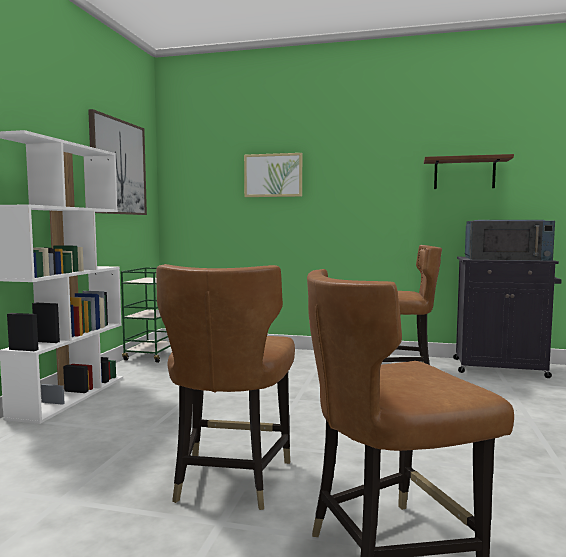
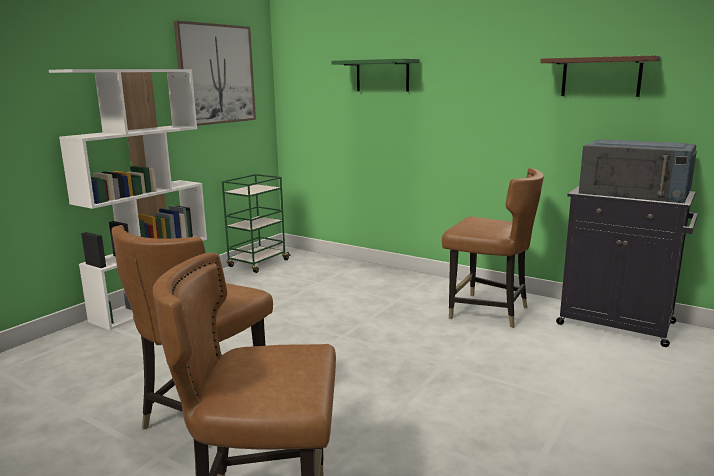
camera: 20 degrees right, 10 degrees up
(273, 175) = (382, 75): picture -> green shelf

